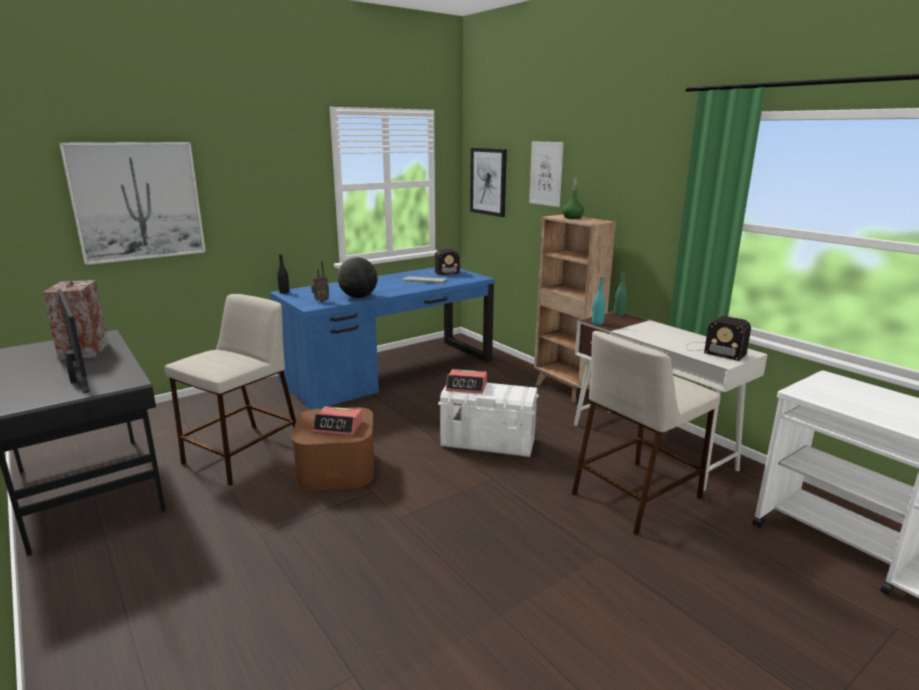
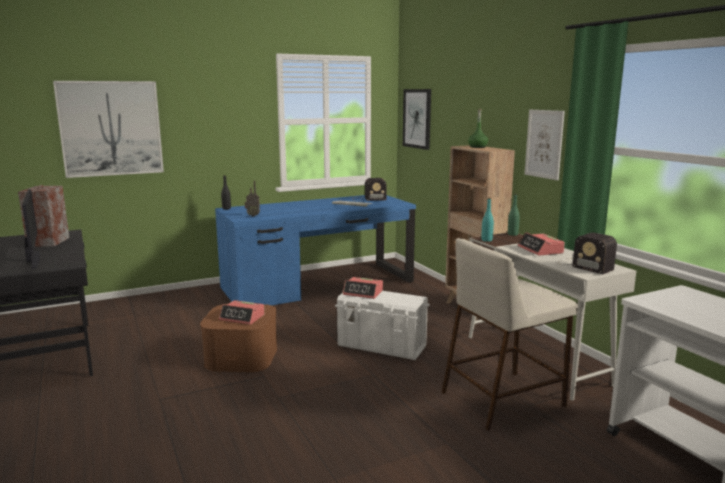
camera: 10 degrees right, 5 degrees down
(242, 454) = (168, 340): beige stool -> none
(358, 297) = (286, 214): globe -> none
(546, 173) = (461, 109): picture -> picture (544, 144)
(659, 333) = (540, 250): none -> alarm clock

